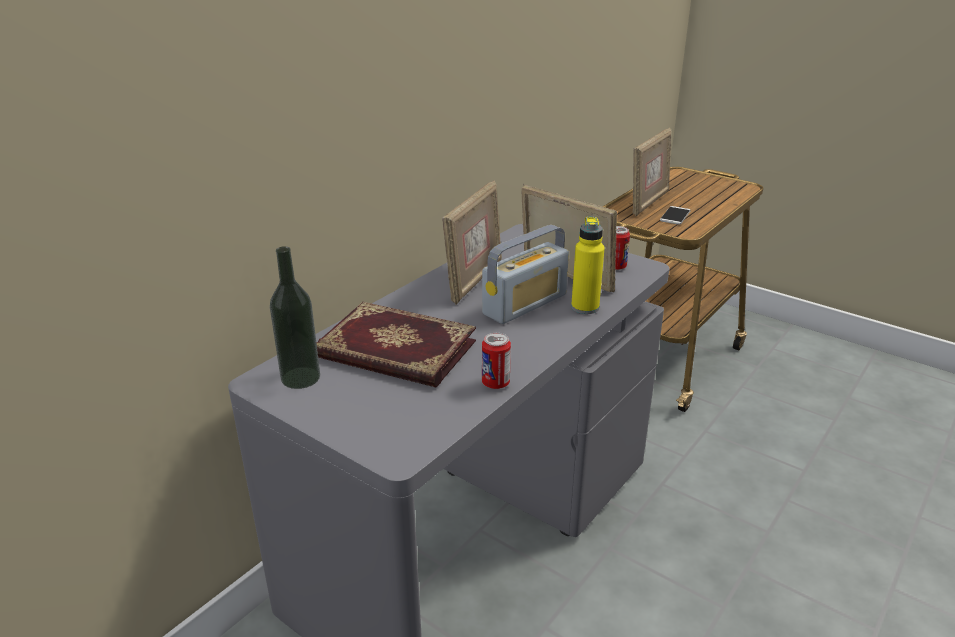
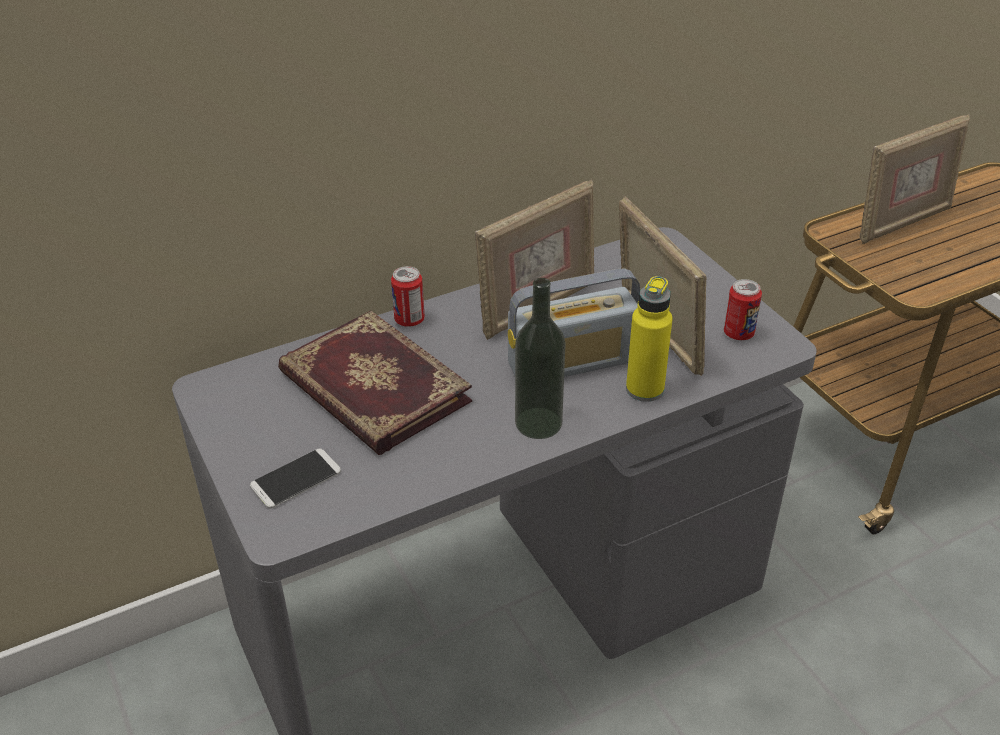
camera: 25 degrees right, 10 degrees up
(300, 378) = (249, 395): bottle -> bottle (538, 423)
(495, 383) = (450, 470): can -> can (409, 320)
(675, 216) = (924, 257): phone -> phone (296, 479)

